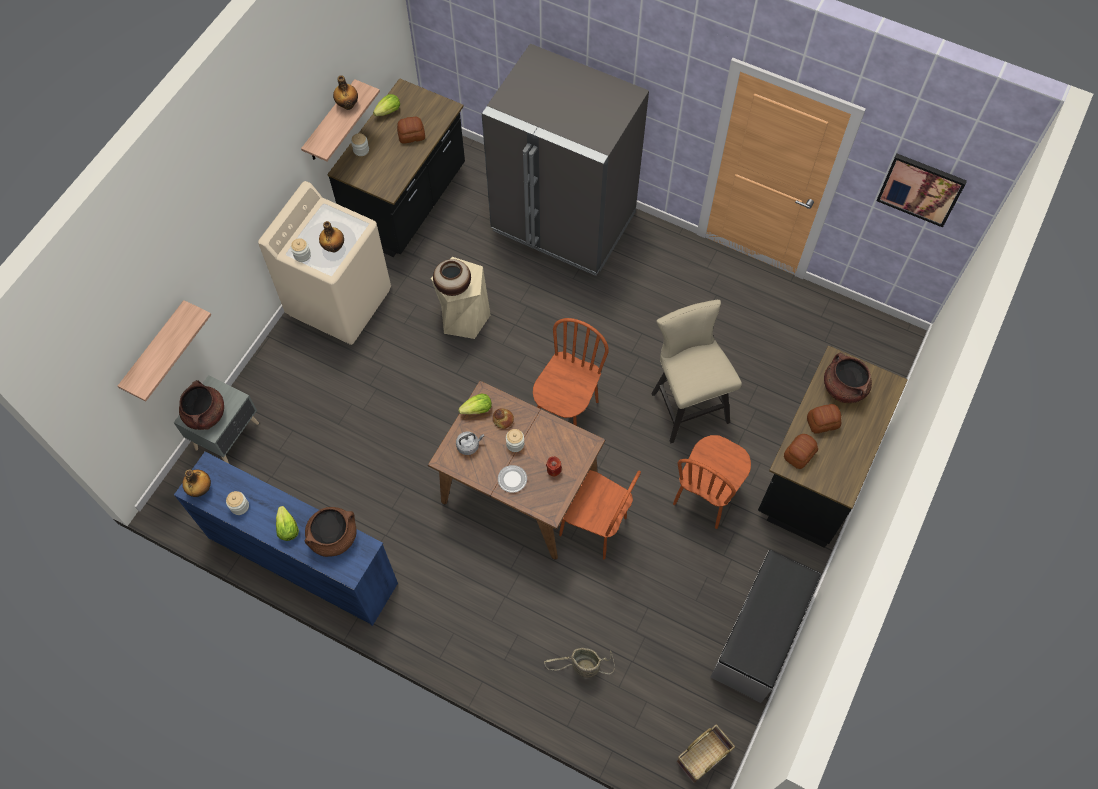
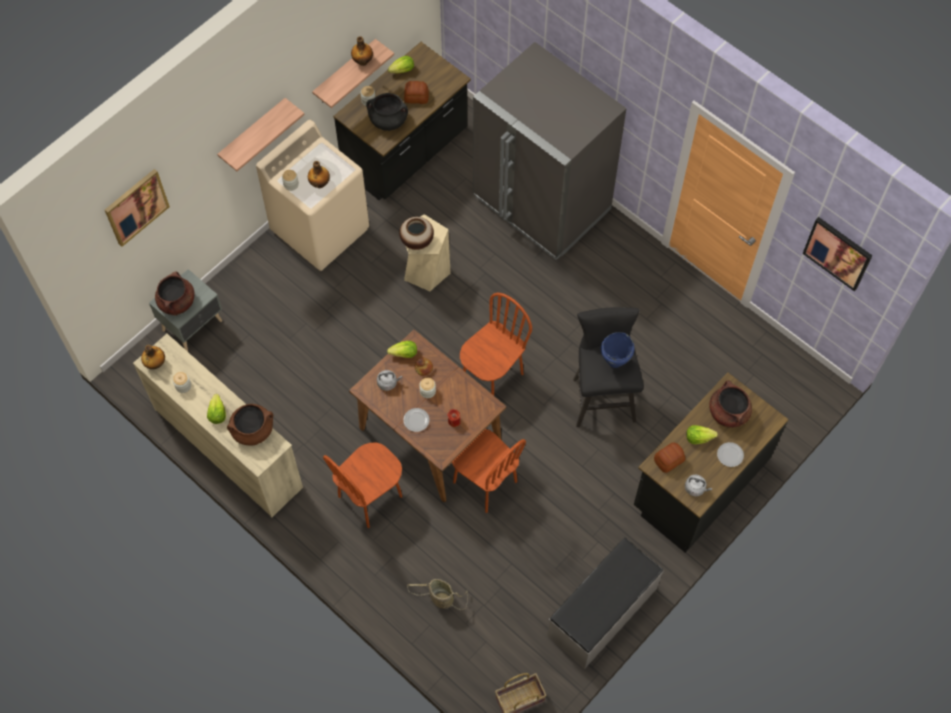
camera: 15 degrees right, 0 degrees up
(134, 314) = (136, 206): none -> picture
(156, 350) = (147, 239): shelf -> shelf (253, 133)
(302, 559) = (228, 447): blue dresser -> beige dresser
(388, 166) = (388, 120): none -> black cooking pot
(686, 404) = (602, 395): beige stool -> black stool
(704, 363) = (614, 362): none -> blue cooking pot
(706, 496) = (594, 481): brown chair -> brown chair (370, 497)
(822, 422) = (698, 437): bread -> lettuce
(837, 477) = (696, 488): none -> grey kettle
(861, 432) = (730, 455): none -> plate

